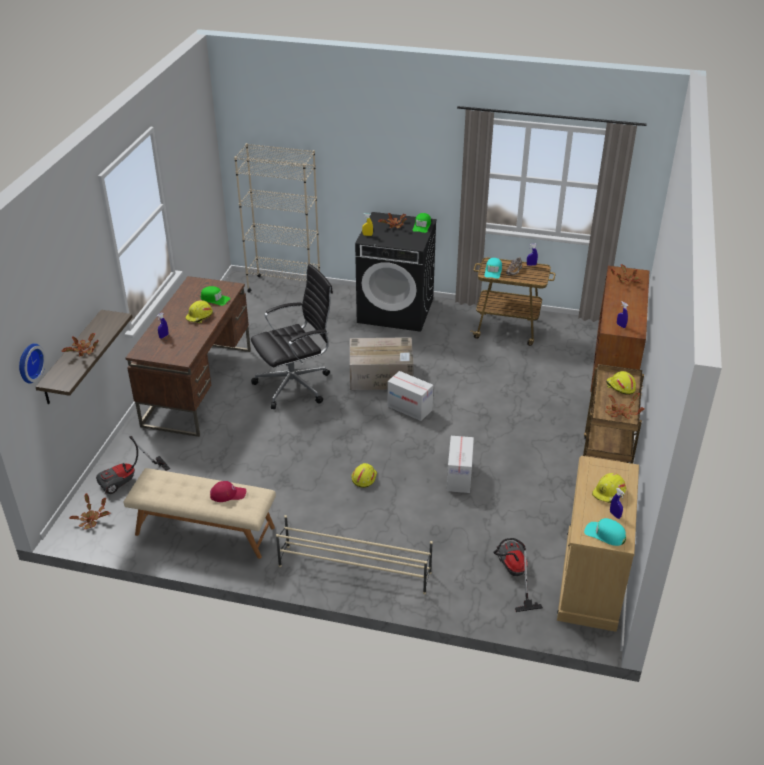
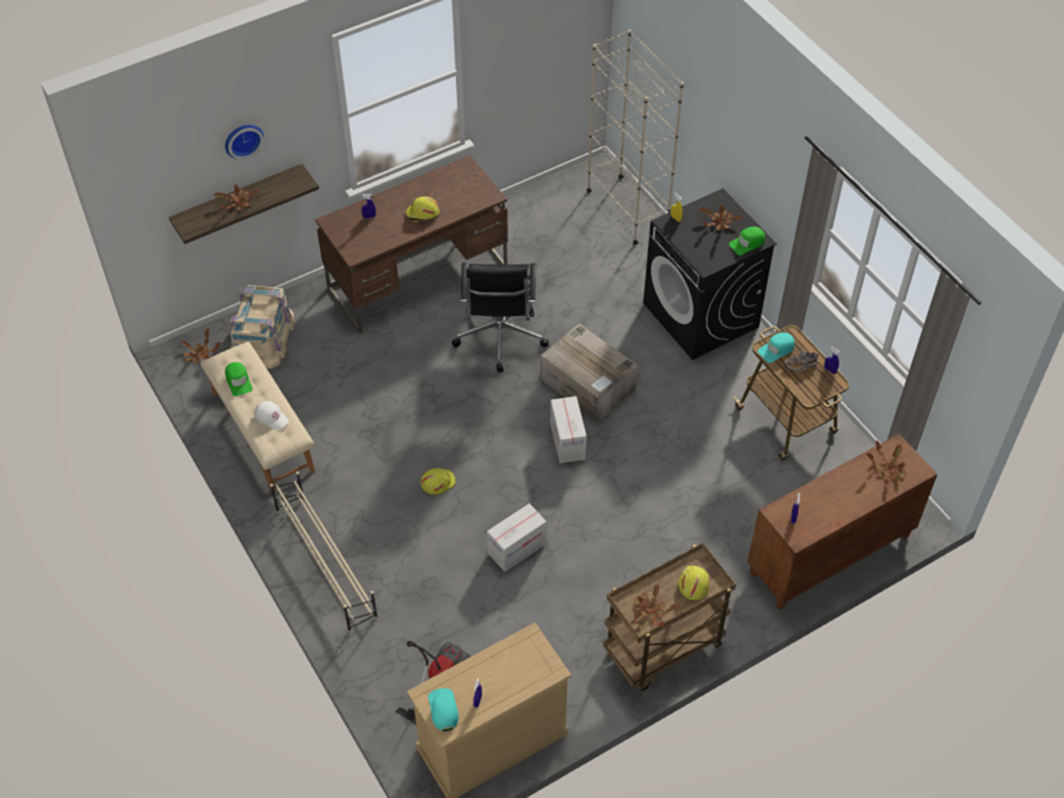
camera: 45 degrees right, 15 degrees up
(28, 362) = (162, 195): wall clock -> wall clock (242, 139)
(128, 480) = (262, 337): vacuum cleaner -> beige storage box
(215, 299) = (459, 201): green cap -> green cap (238, 381)
(228, 494) = (272, 417): red cap -> white cap
(295, 385) = (500, 337): black office chair -> black office chair turned 75 degrees clockwise
(609, 493) = (503, 678): yellow hard hat -> none

